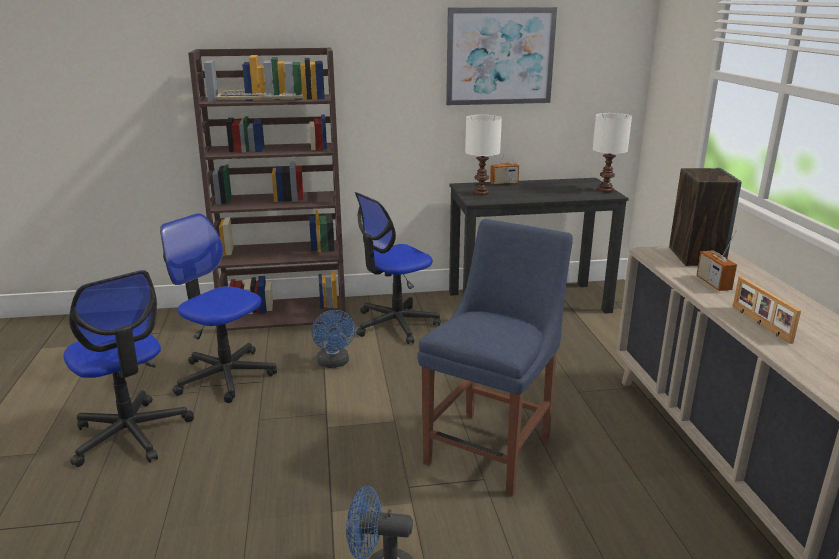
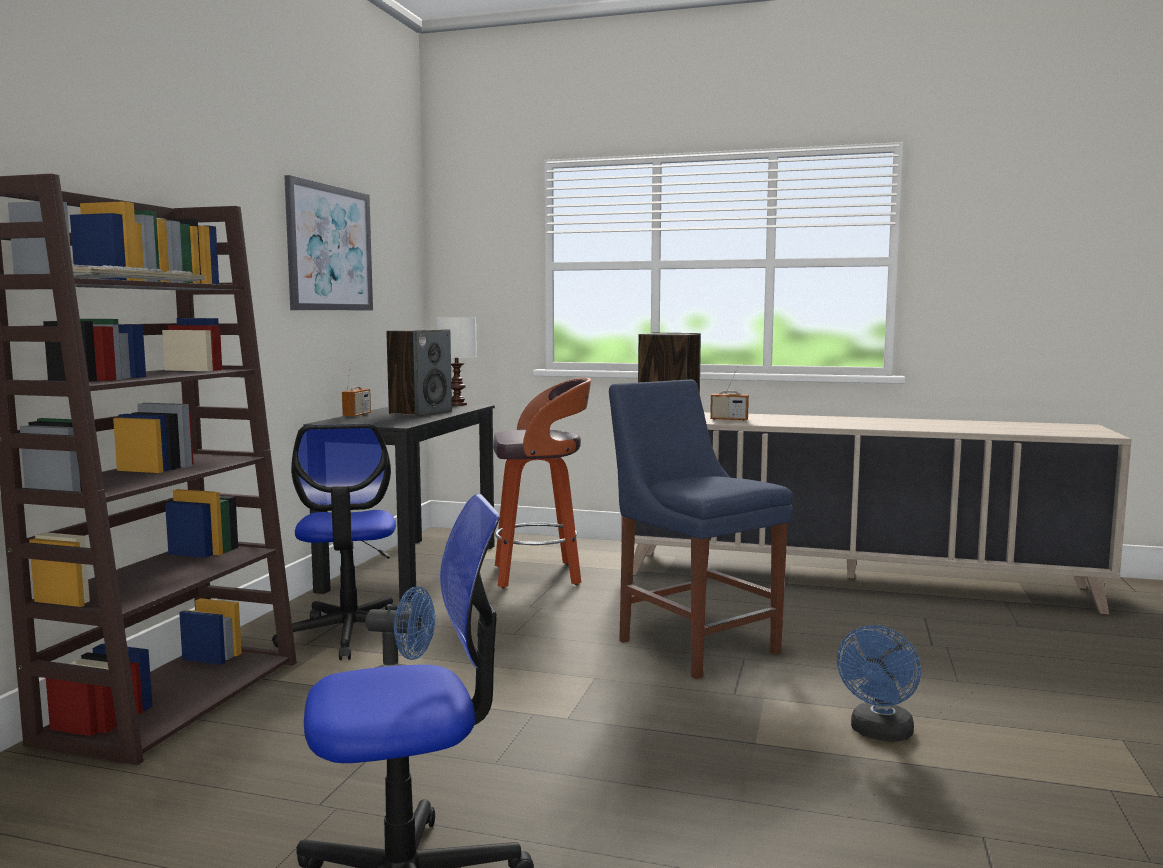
camera: 65 degrees left, 15 degrees down
(225, 376) = (315, 776): office chair -> none
(480, 193) = (373, 421): white table lamp -> none
(541, 192) = (420, 413): none -> speaker
(570, 348) = (540, 575): none -> stool
(760, 324) = (813, 423): picture frame -> none

